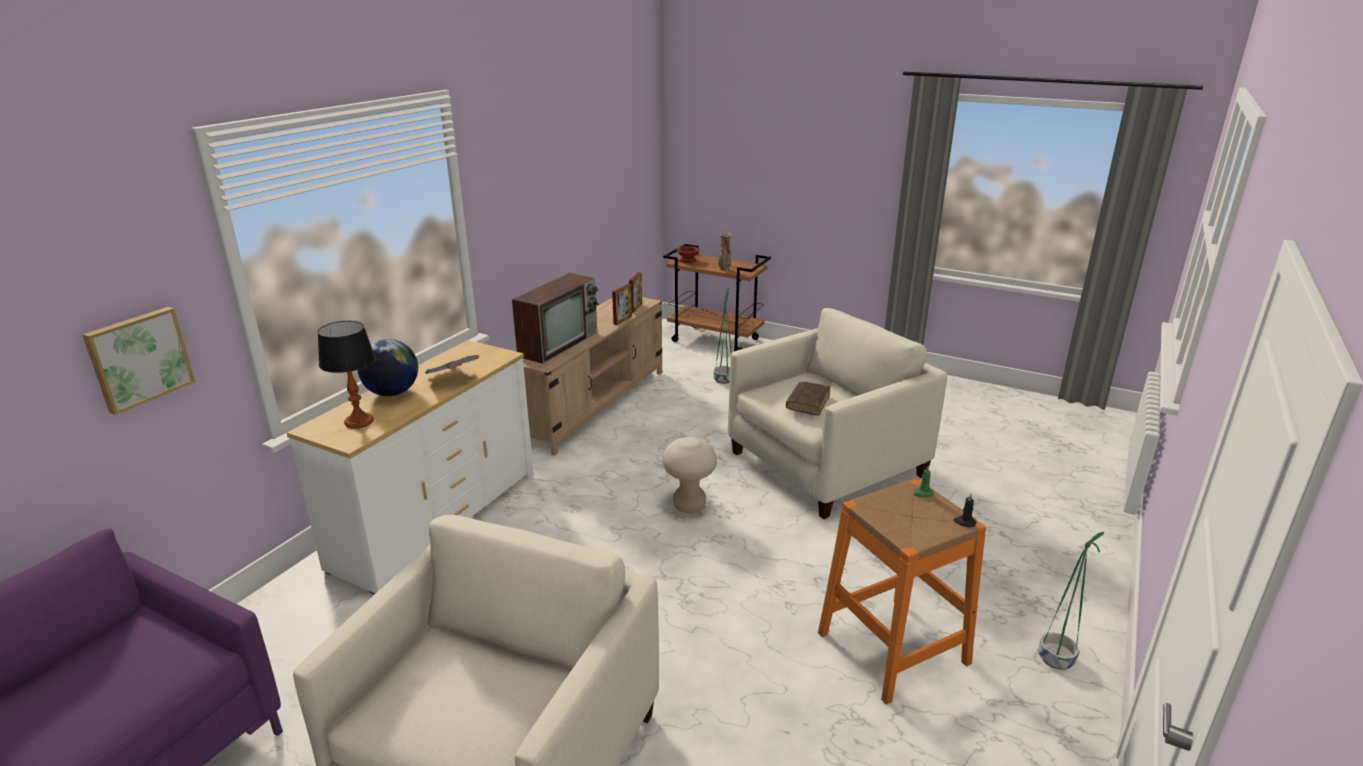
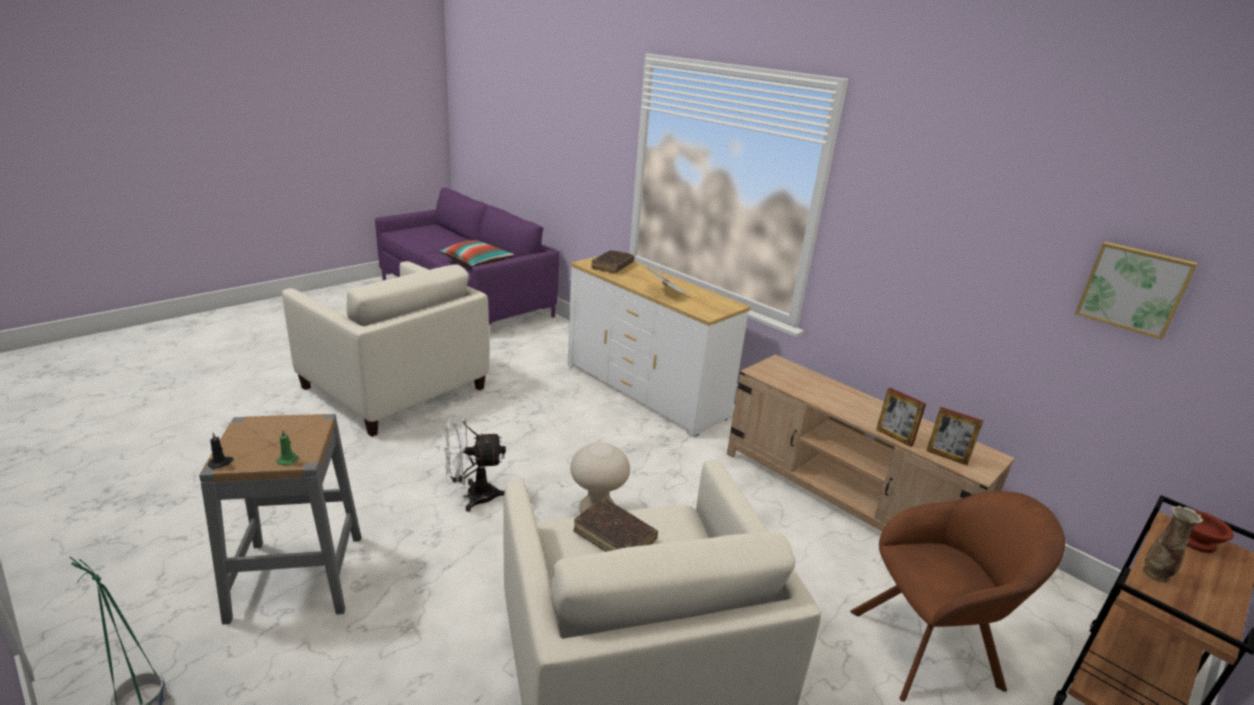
camera: 105 degrees right, 0 degrees up
(139, 358) = (592, 167): picture -> picture (1134, 288)
(142, 668) = (476, 263): none -> pillow
(359, 421) = (612, 266): table lamp -> brown book
(392, 393) = (652, 276): globe -> none
(559, 343) = (816, 386): television -> none
(711, 583) = (472, 496): none -> white fan
(723, 379) = (932, 648): green planter -> brown armchair
(893, 648) = (297, 576): orange stool -> grey stool

